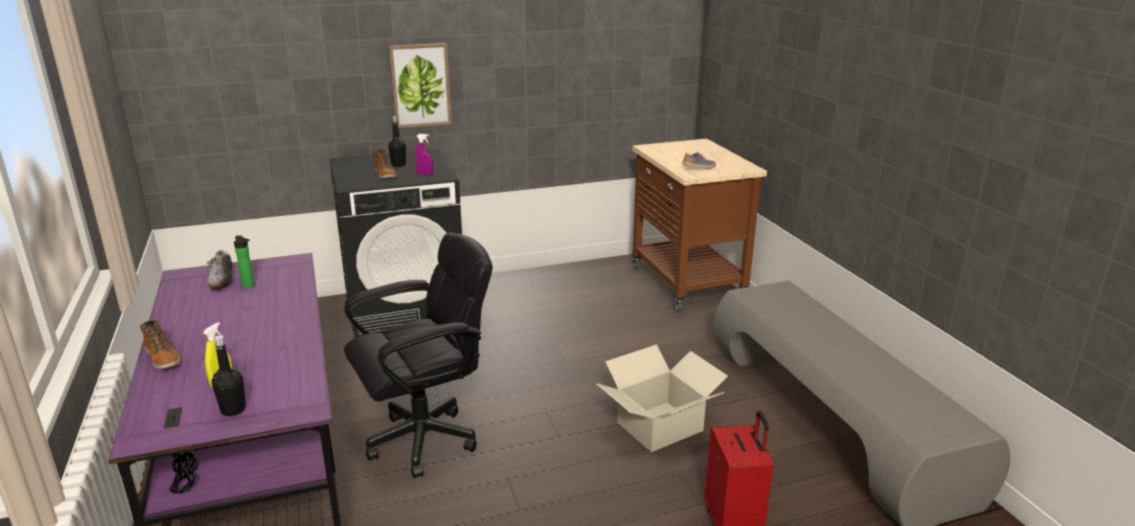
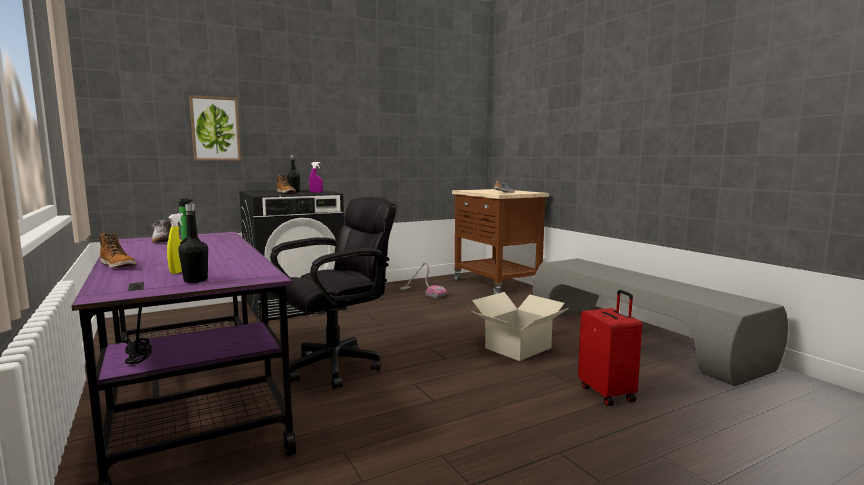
camera: 10 degrees left, 15 degrees down
(420, 85) = (307, 142): picture -> picture (215, 129)
(577, 295) = (422, 292): none -> vacuum cleaner

